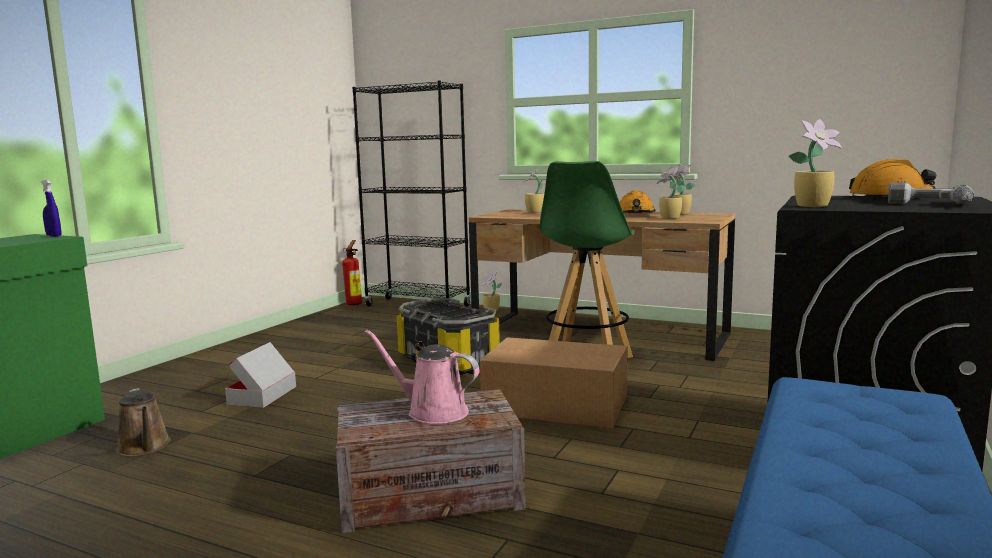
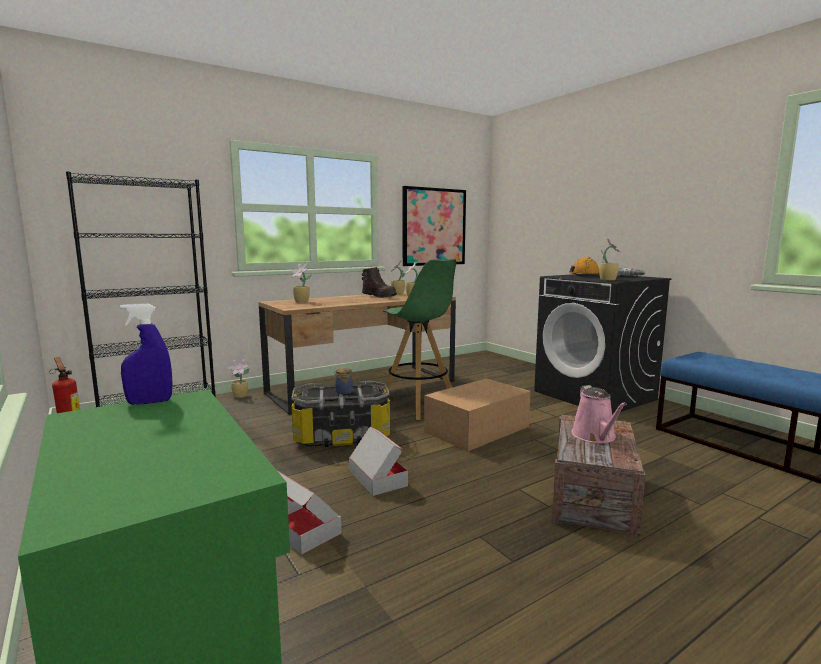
camera: 60 degrees left, 0 degrees up
(144, 447) = (377, 628): brown watering can -> none
(371, 395) = (377, 478): none -> cardboard box
(432, 412) = (595, 436): pink watering can -> pink watering can turned 60 degrees counterclockwise
(447, 311) = (343, 392): none -> jar
(635, 214) = (379, 296): orange hard hat -> brown boot
(803, 109) = (434, 227): none -> picture

